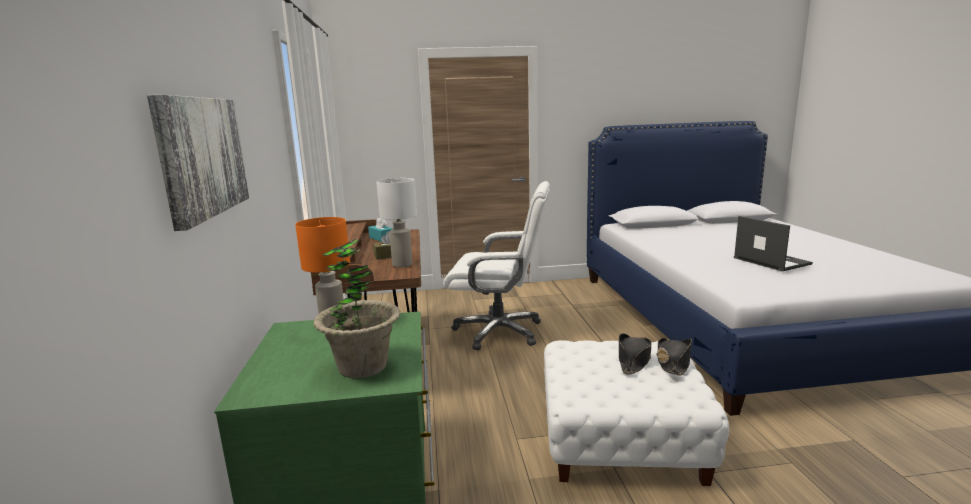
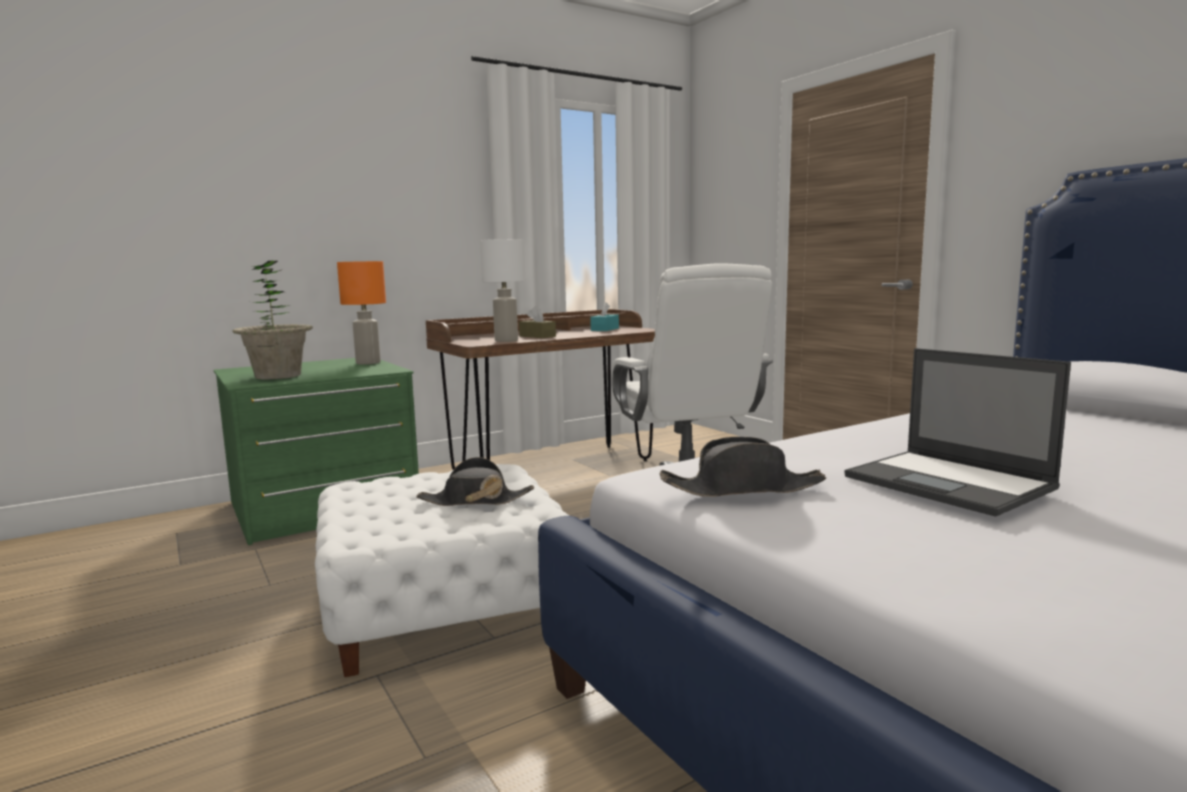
camera: 65 degrees right, 5 degrees down
(201, 156) = (267, 196): picture -> none
(673, 362) = (480, 520): black hat -> black hat (743, 488)
(770, 261) = (950, 483): laptop -> laptop turned 105 degrees clockwise

